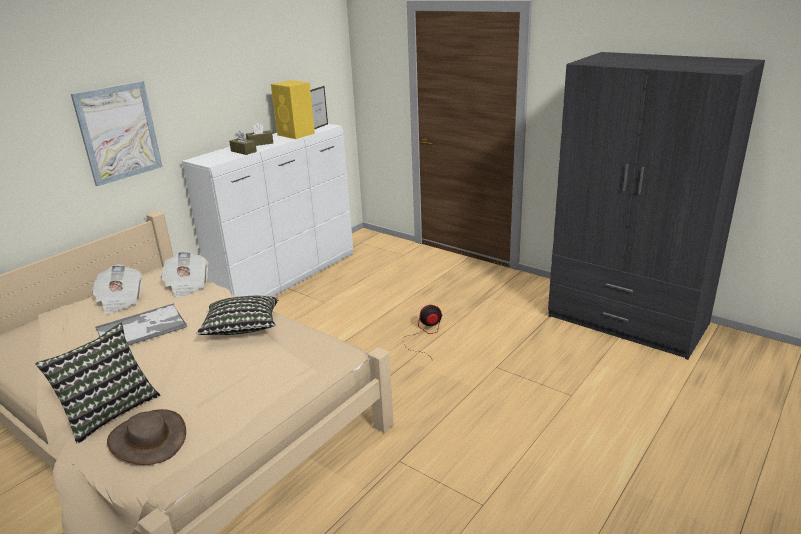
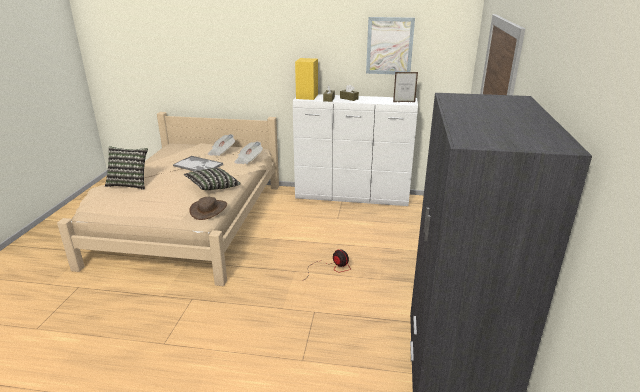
camera: 60 degrees right, 0 degrees up
(119, 132) = (264, 66): picture -> picture (389, 46)
(148, 439) = (110, 198): brown hat -> brown hat (209, 210)
(296, 134) = (379, 101): yellow speaker -> yellow speaker (307, 97)

